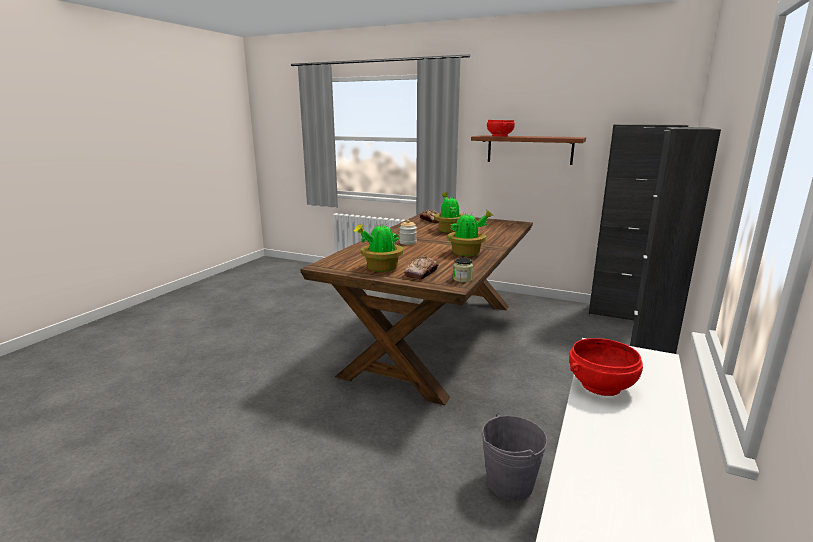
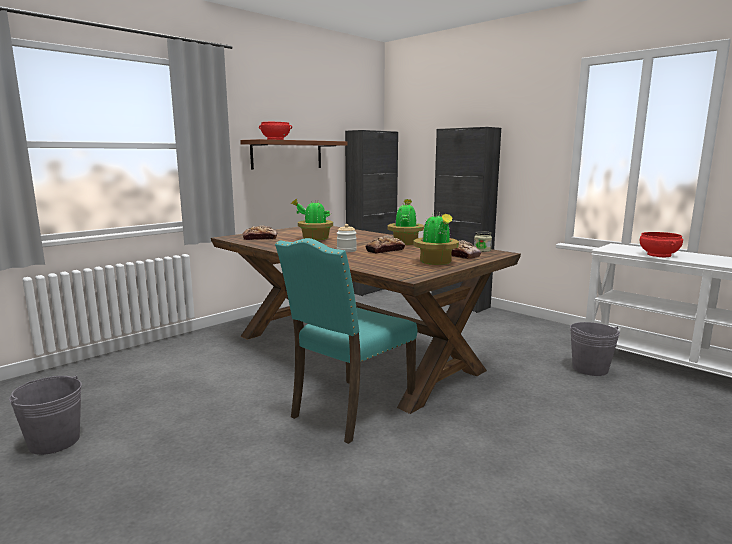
camera: 70 degrees left, 5 degrees down
(270, 293) = (54, 441): none -> grey bucket
(330, 354) = (349, 410): none -> turquoise chair
(419, 251) = (385, 251): none -> bread

